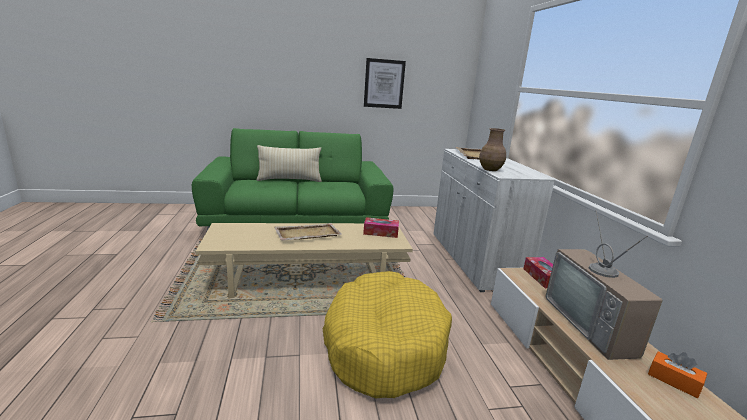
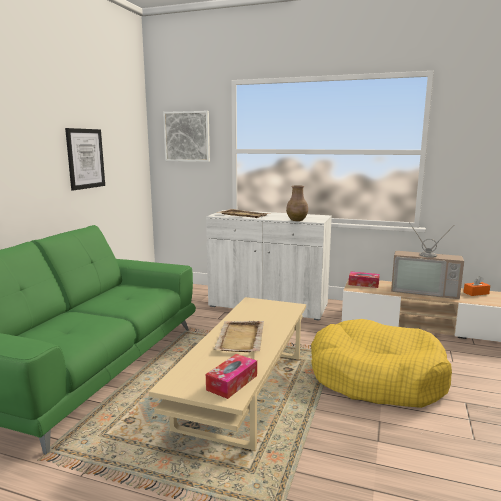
camera: 60 degrees left, 5 degrees down
(289, 180) = (66, 312): beige pillow -> none
(381, 232) = (263, 307): tissue box -> tissue box (232, 382)
(494, 72) = (187, 136): none -> picture

